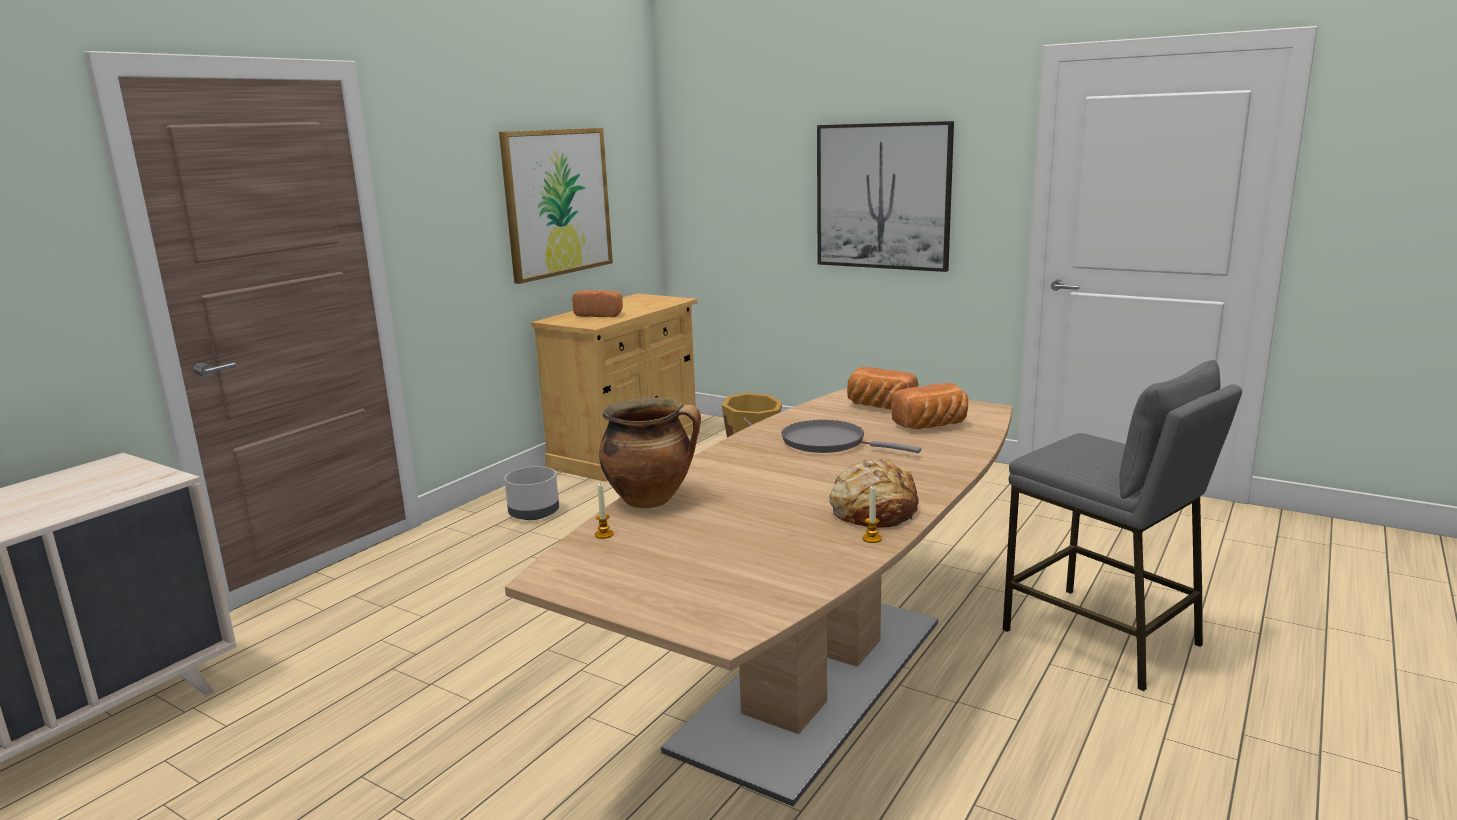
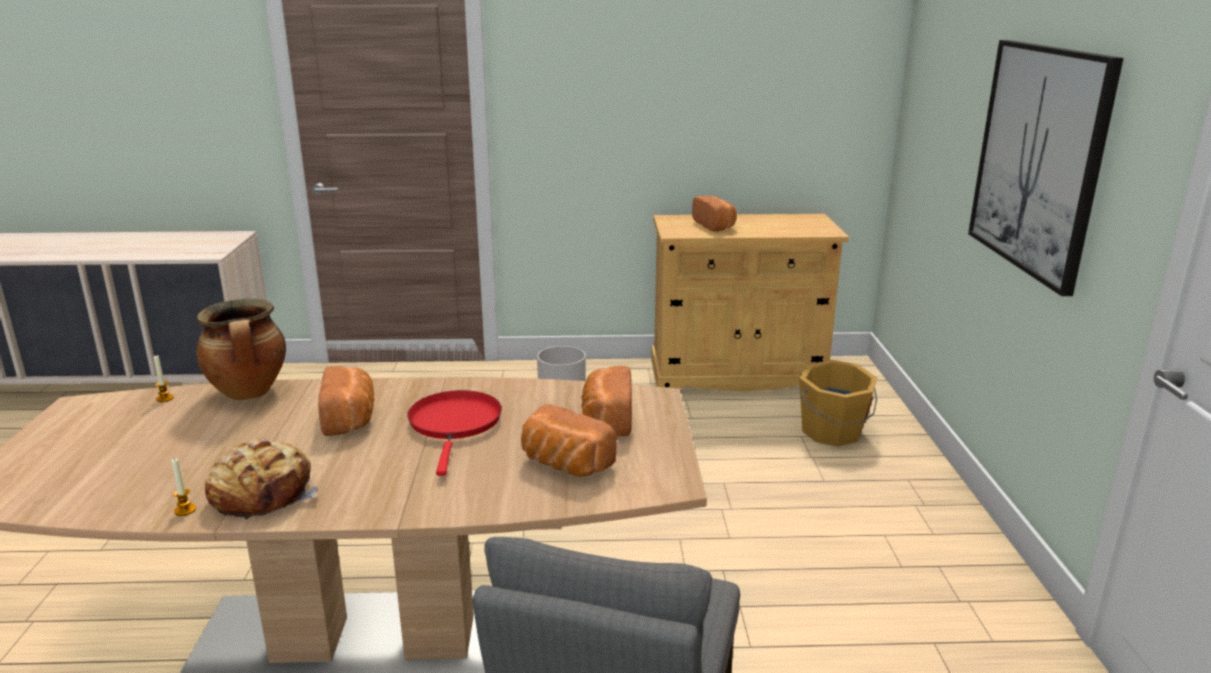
camera: 55 degrees right, 5 degrees up
(557, 202) = (715, 98): picture -> none
(769, 470) = (351, 418): none -> bread
(829, 443) = (455, 424): grey frying pan -> red frying pan

